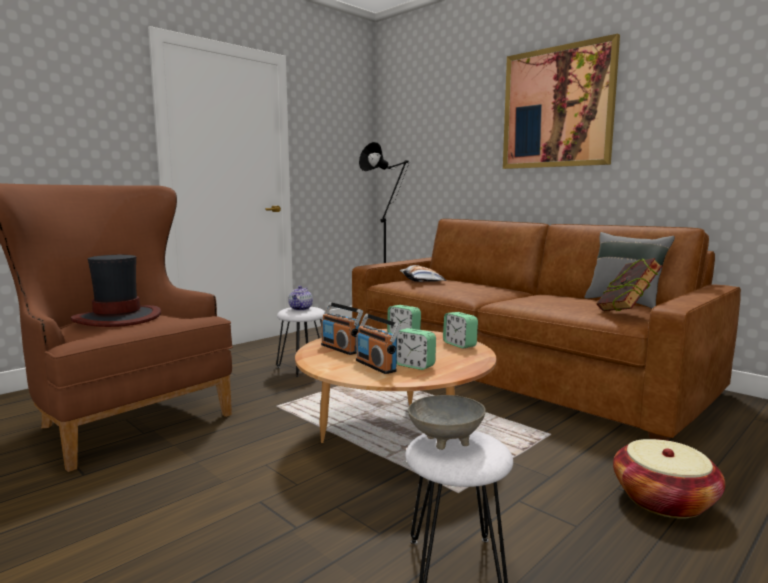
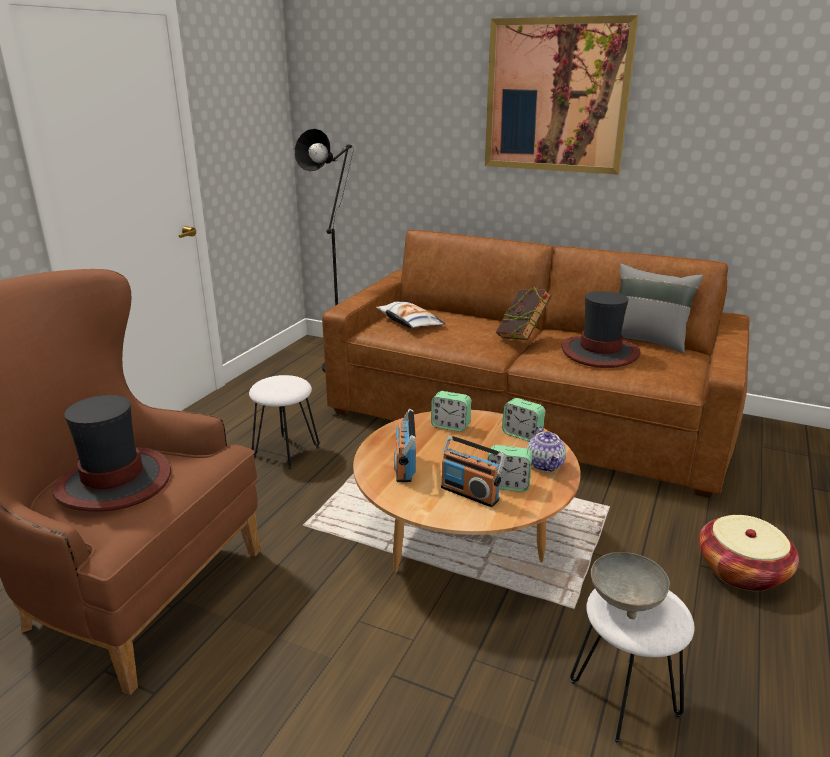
camera: 20 degrees left, 15 degrees up
(301, 309) = (279, 384): teapot -> teapot (545, 465)
(340, 348) = (404, 466): radio -> radio turned 60 degrees clockwise
(567, 301) = (600, 352): none -> hat
(626, 313) = (670, 370): book -> book (521, 338)

